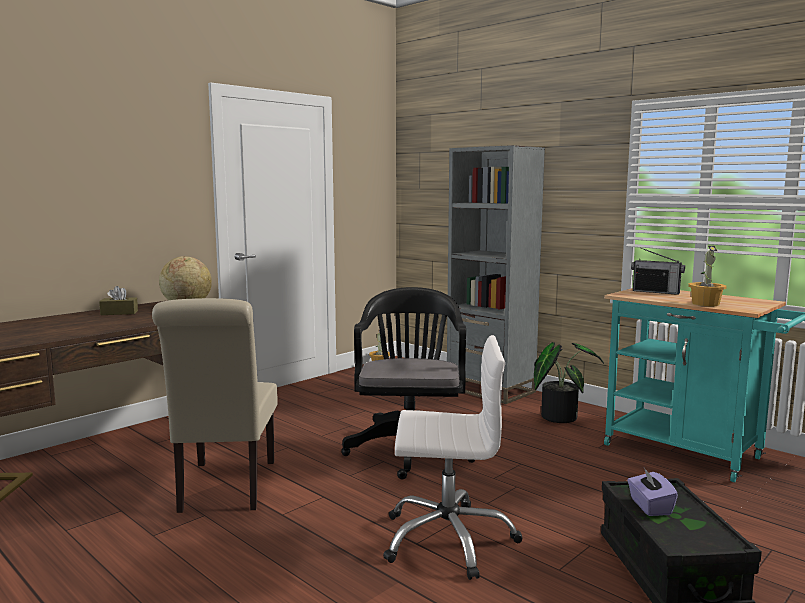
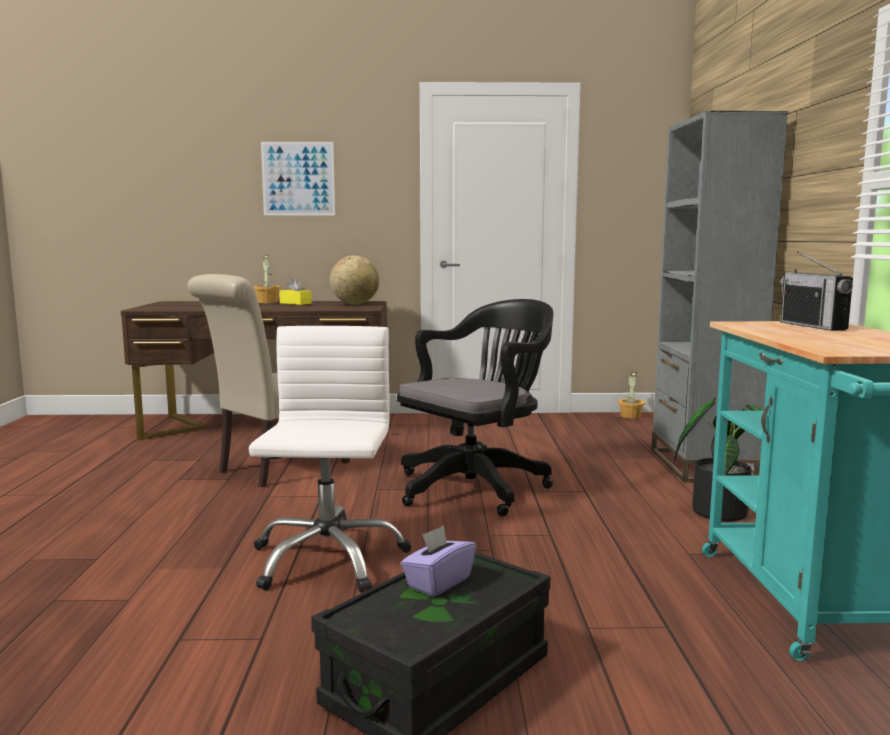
camera: 45 degrees right, 0 degrees up
(93, 175) = (298, 178): none -> picture
(119, 313) = (295, 303): brown tissue box -> yellow tissue box
(448, 539) = (327, 559): white office chair -> white office chair turned 135 degrees counterclockwise
(705, 304) = (806, 340): potted plant -> potted plant (268, 302)

